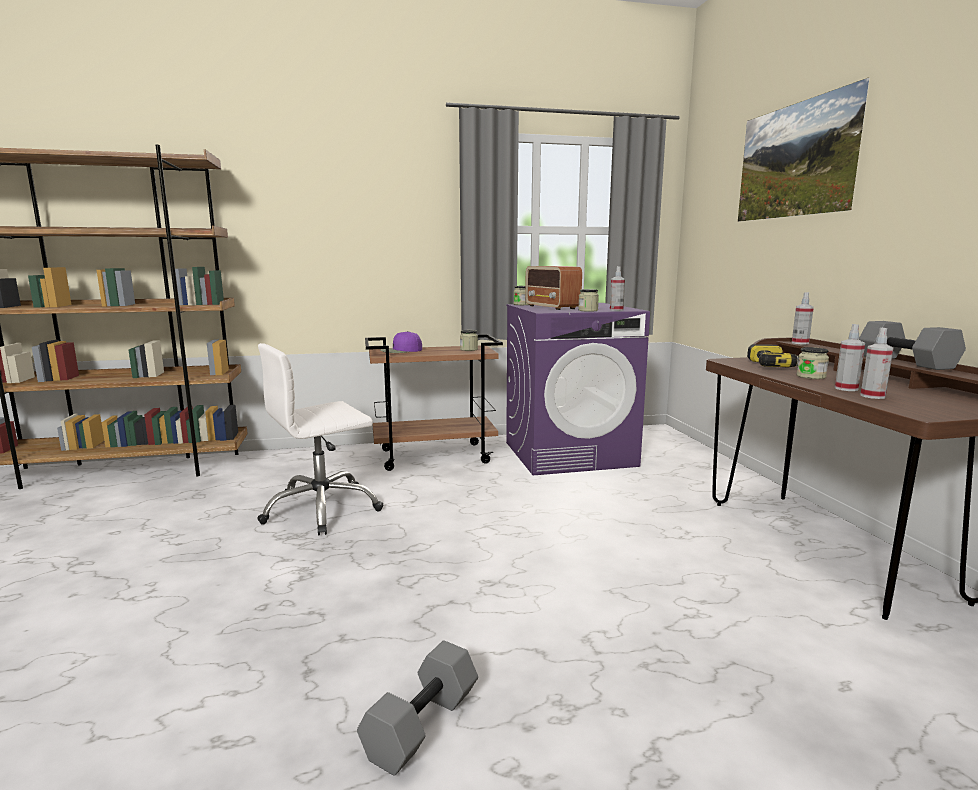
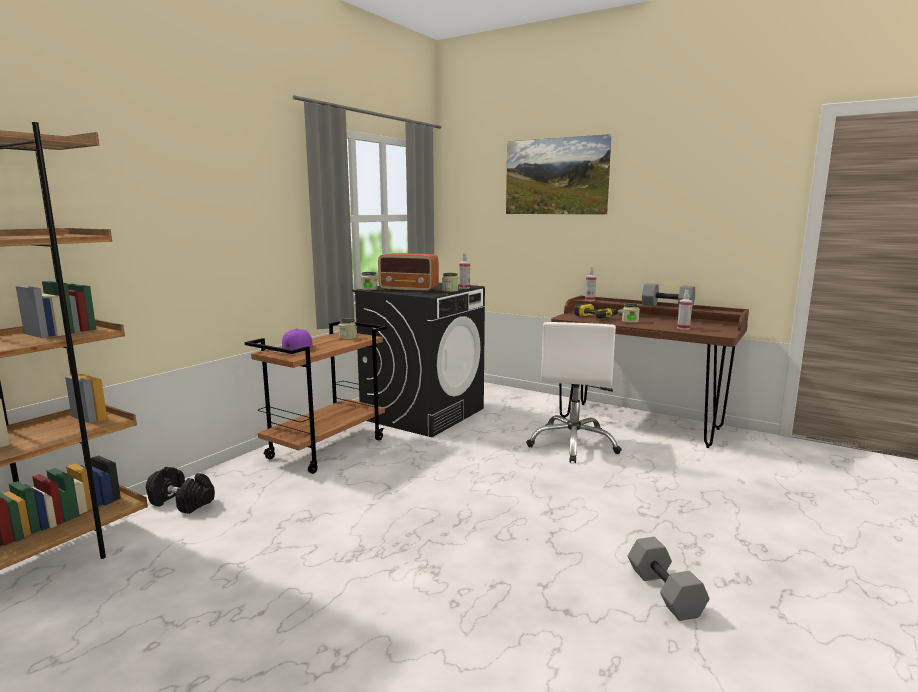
camera: 45 degrees left, 0 degrees up
(287, 460) = (182, 502): none -> black dumbbell
(322, 509) = (329, 524): white office chair -> white office chair (573, 444)
(569, 454) = (423, 413): purple washing machine -> black washing machine
(846, 389) = (663, 326): spray bottle -> none

